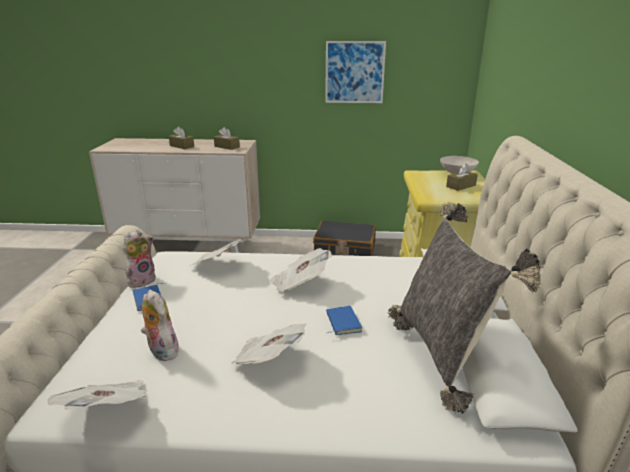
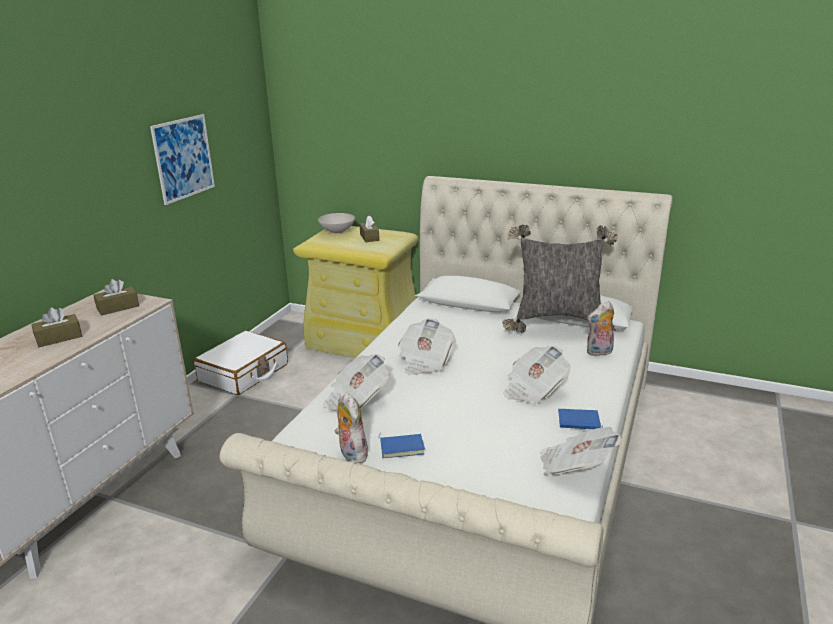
camera: 70 degrees left, 0 degrees up
(161, 351) = (500, 441): plush toy -> plush toy (599, 352)
(342, 322) = (497, 353): blue book -> blue book (578, 422)
(345, 249) = (244, 373): black suitcase -> white suitcase

